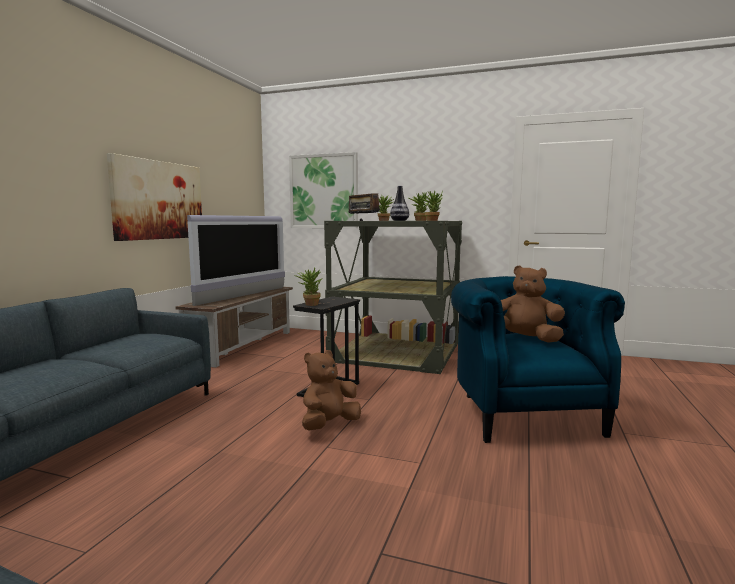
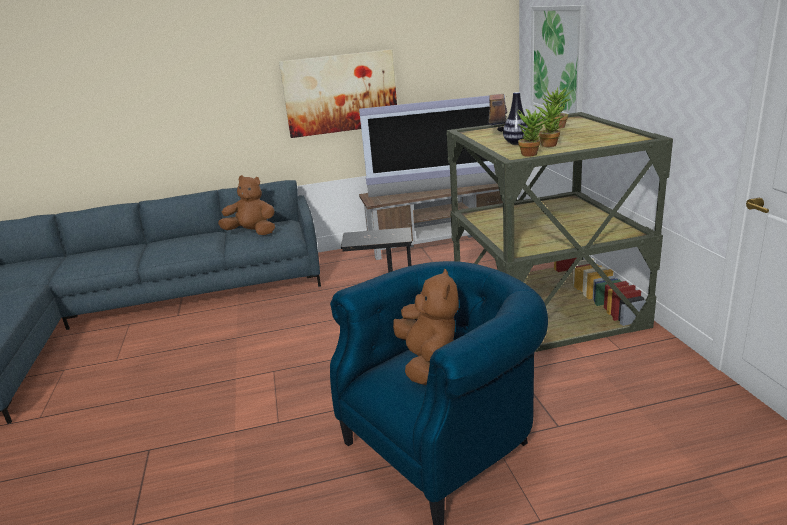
camera: 60 degrees right, 15 degrees up
(309, 304) = (354, 235): potted plant -> none
(329, 424) = (312, 355): brown plush toy -> brown plush toy (252, 232)

